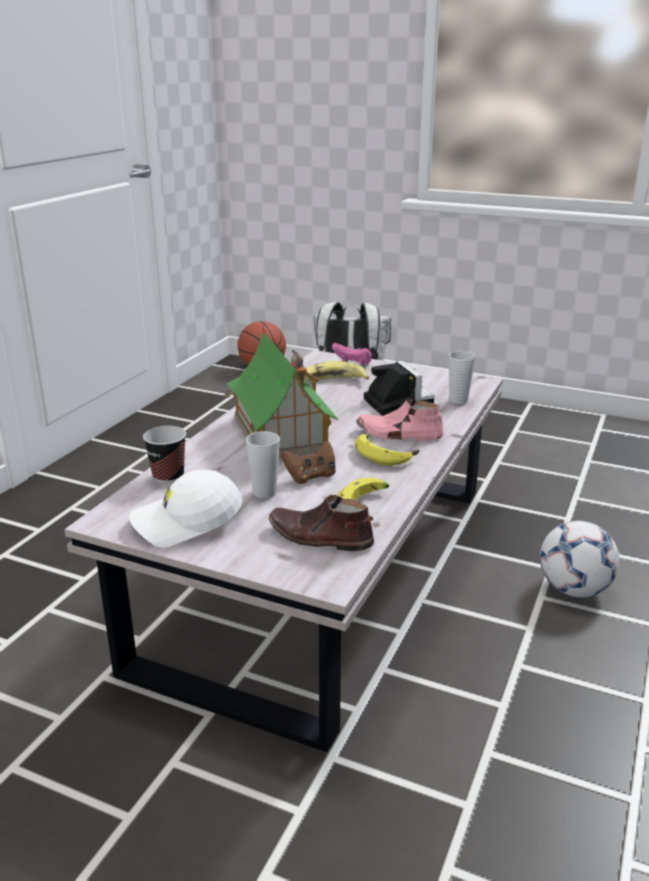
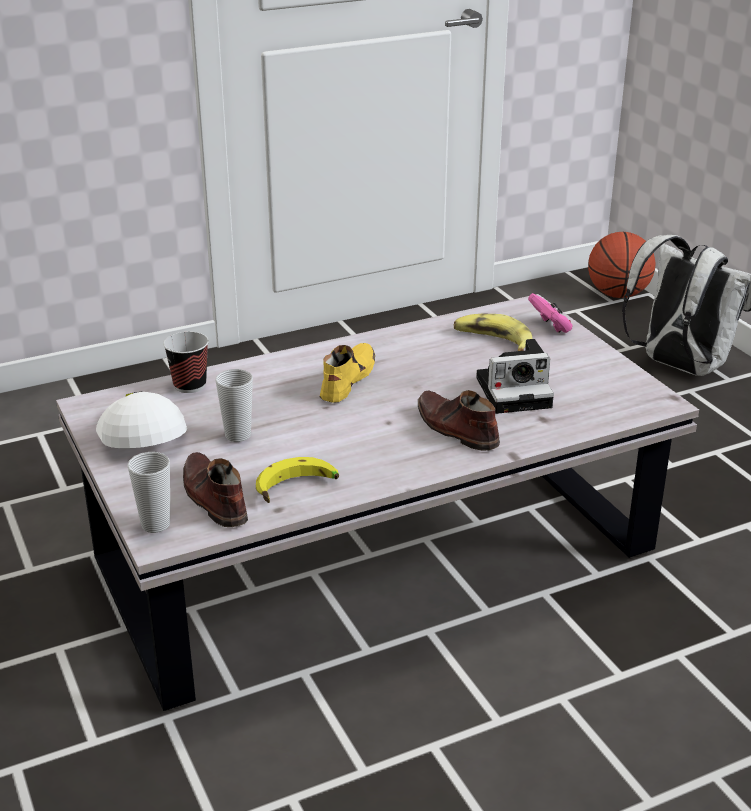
camera: 40 degrees right, 5 degrees up
(187, 523) = (140, 435): white cap -> white cap turned 45 degrees clockwise
(280, 432) = (346, 380): toy house -> yellow shoe
(311, 476) = (300, 437): brown game controller -> none
(385, 454) = (403, 445): banana -> none
(396, 402) = (516, 391): camera -> camera turned 60 degrees clockwise
(399, 434) = (455, 429): pink shoe -> brown shoe
(458, 400) = (590, 416): cup -> cup (155, 524)
(574, 589) = (610, 712): football -> none

